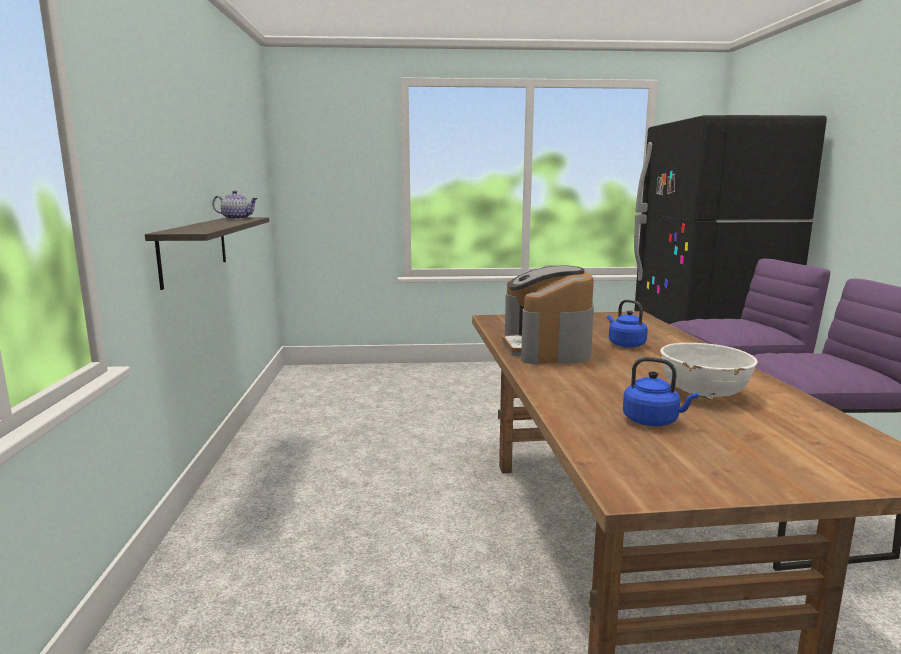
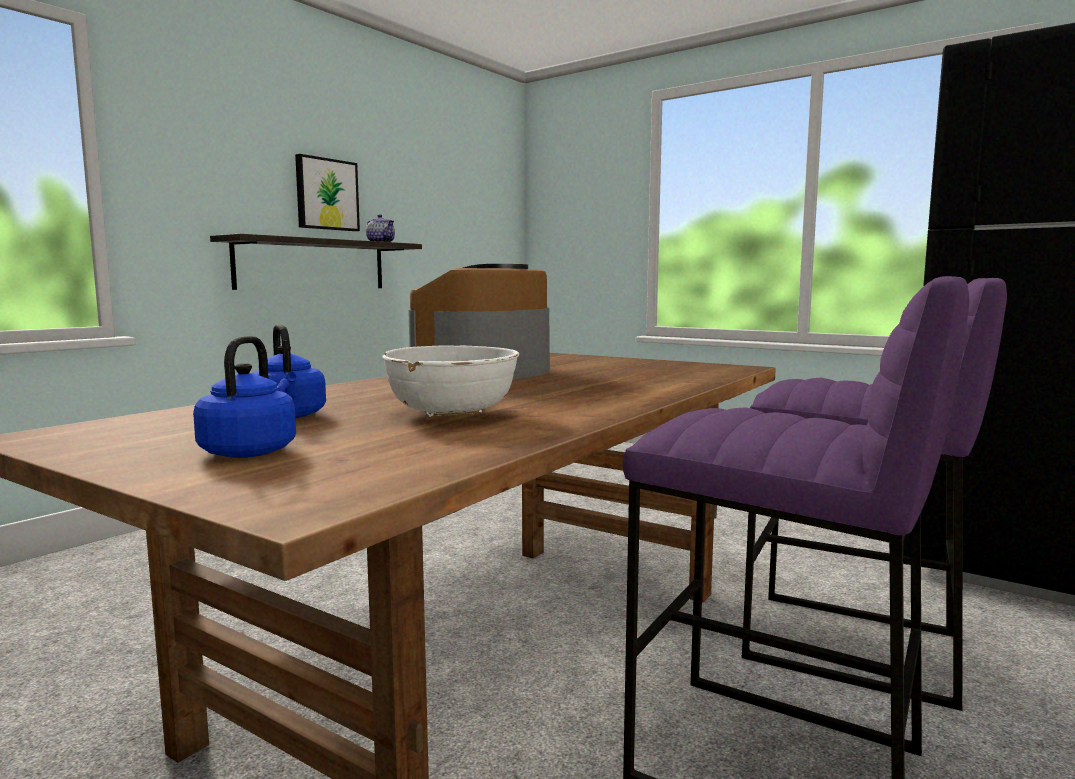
camera: 40 degrees right, 5 degrees down
(194, 173) = (326, 194): none -> picture
(625, 344) = (584, 380): blue kettle -> blue kettle (251, 451)

